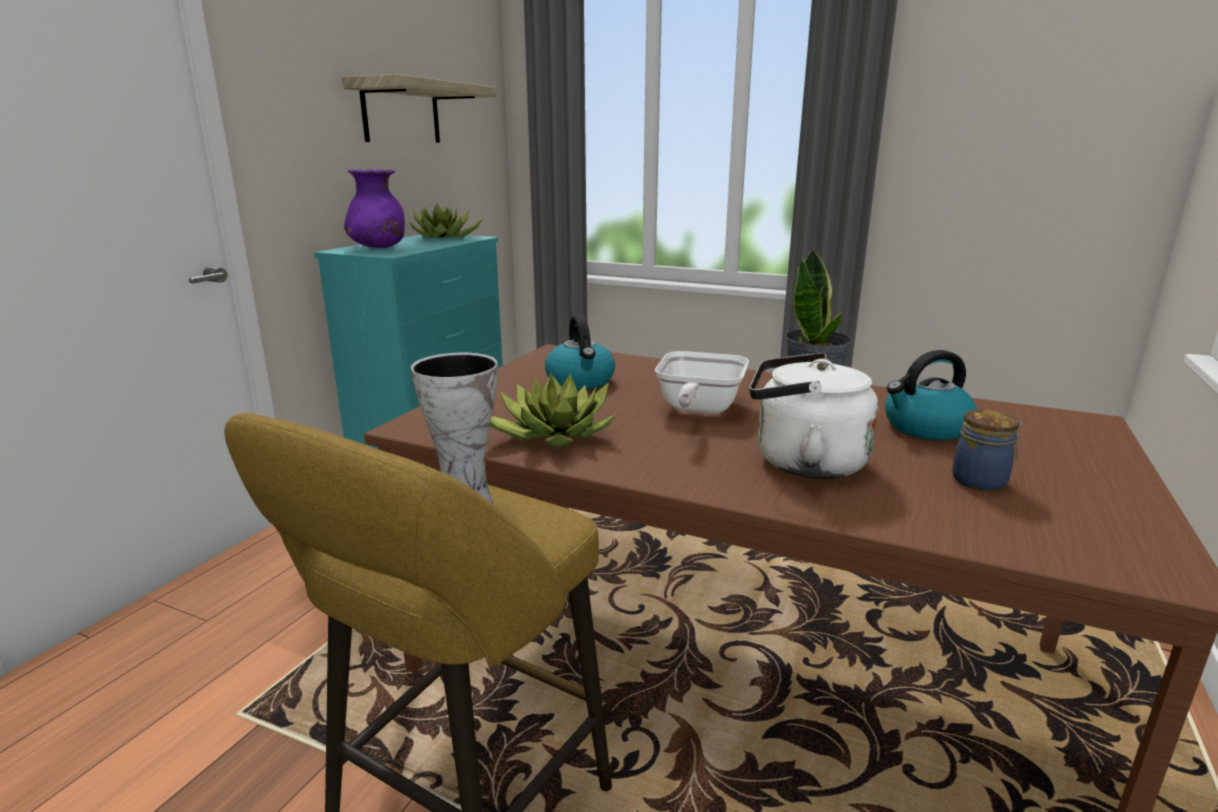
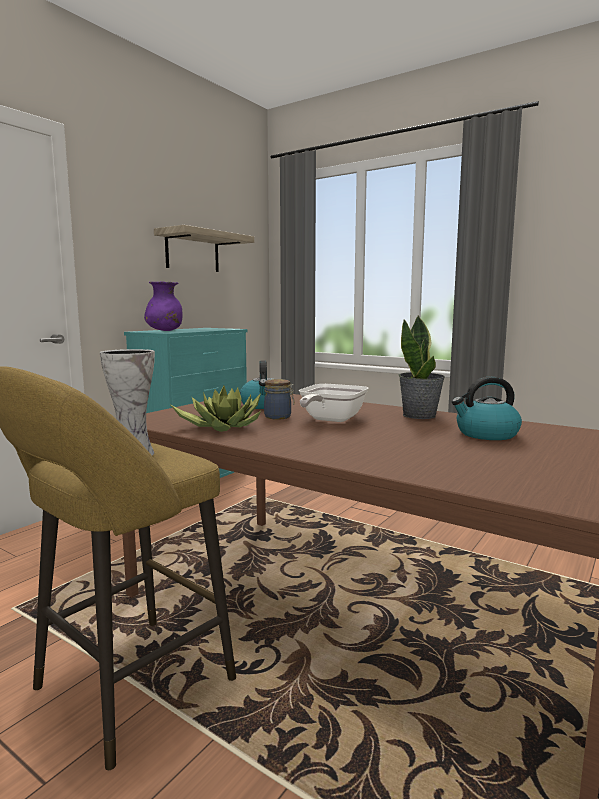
camera: 10 degrees right, 10 degrees down
(444, 238) = (212, 328): potted plant -> none
(802, 462) = (378, 445): white kettle -> none
(981, 481) = (501, 459): jar -> jar (279, 417)

